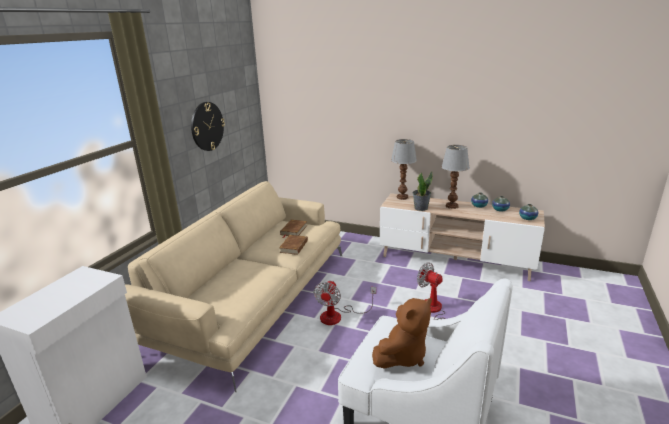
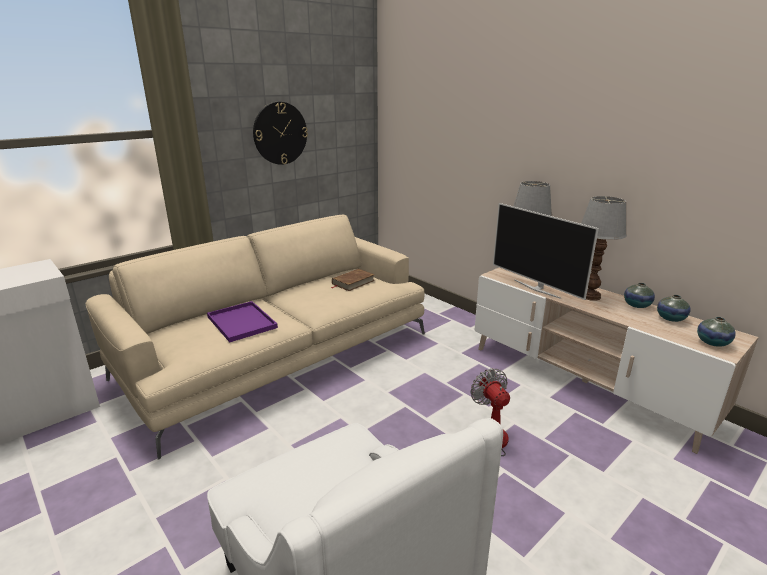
camera: 25 degrees right, 0 degrees up
(247, 277) = (243, 322): none -> purple tray
(294, 246) = (332, 301): brown book -> none
(338, 316) = (353, 408): fan -> none
(402, 356) = (312, 493): brown plush toy -> none
(420, 208) = (537, 288): potted plant -> television

